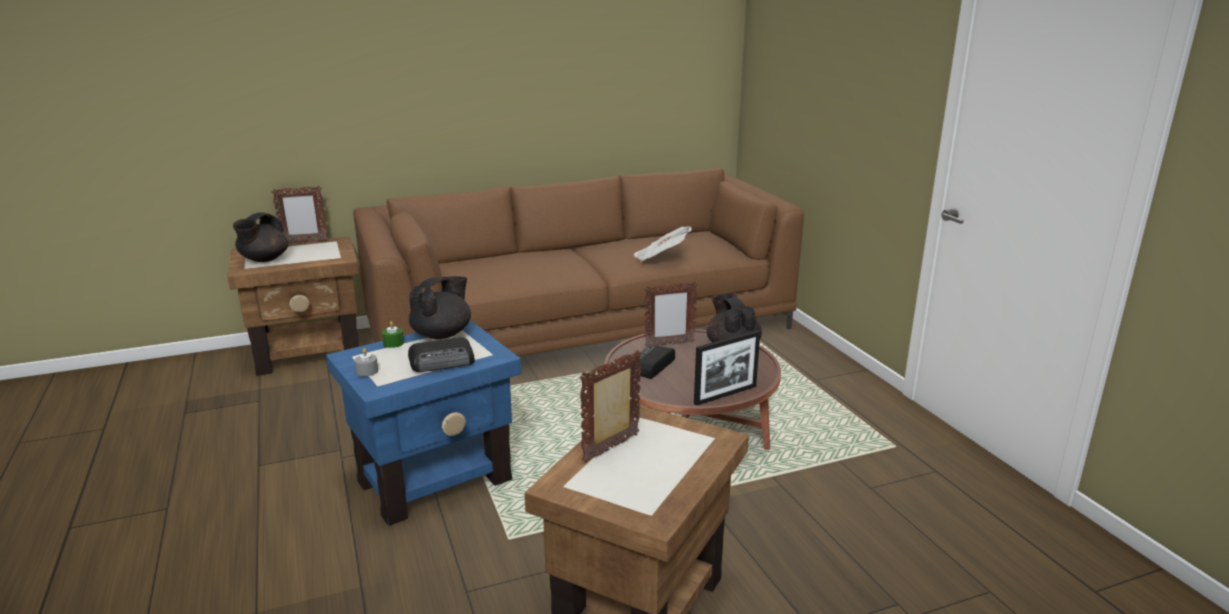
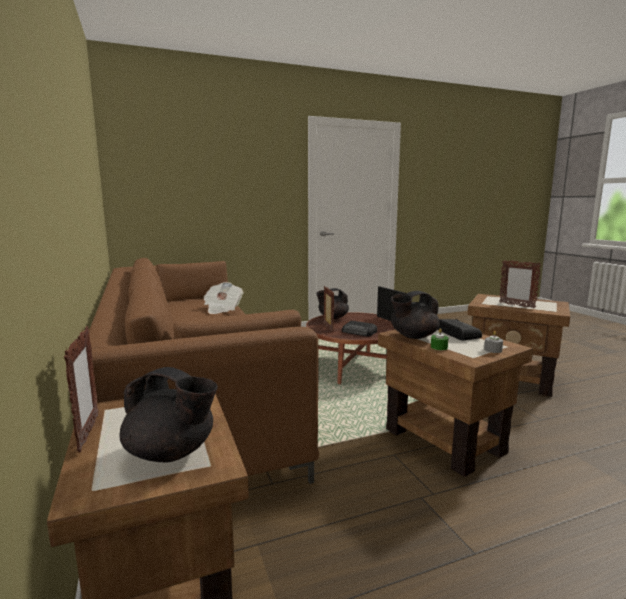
camera: 90 degrees left, 10 degrees down
(436, 481) = (444, 440): blue side table -> brown side table
(442, 334) = (413, 336): black teapot -> black teapot turned 60 degrees counterclockwise

